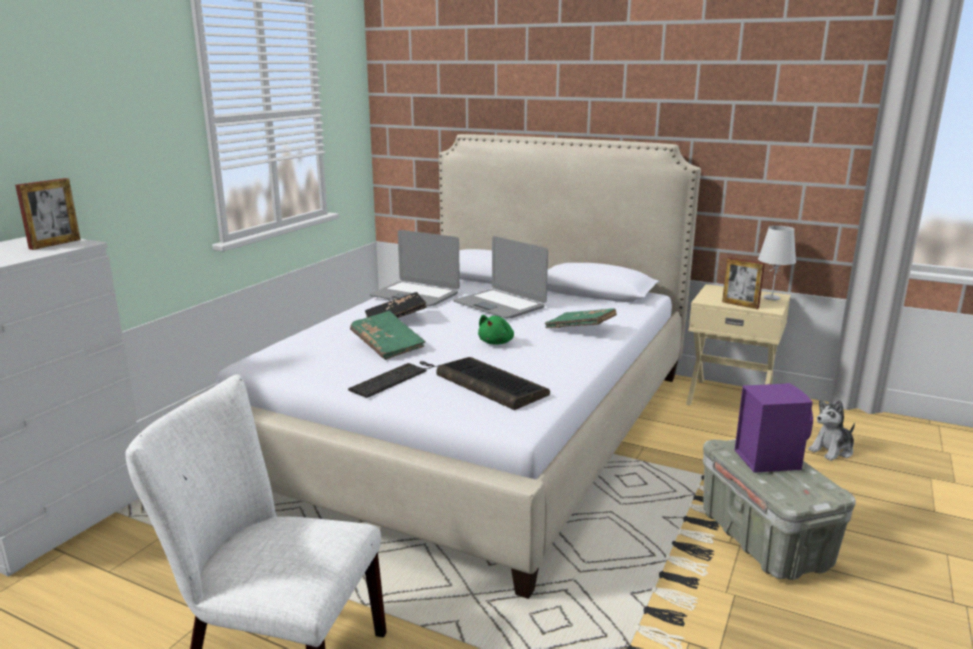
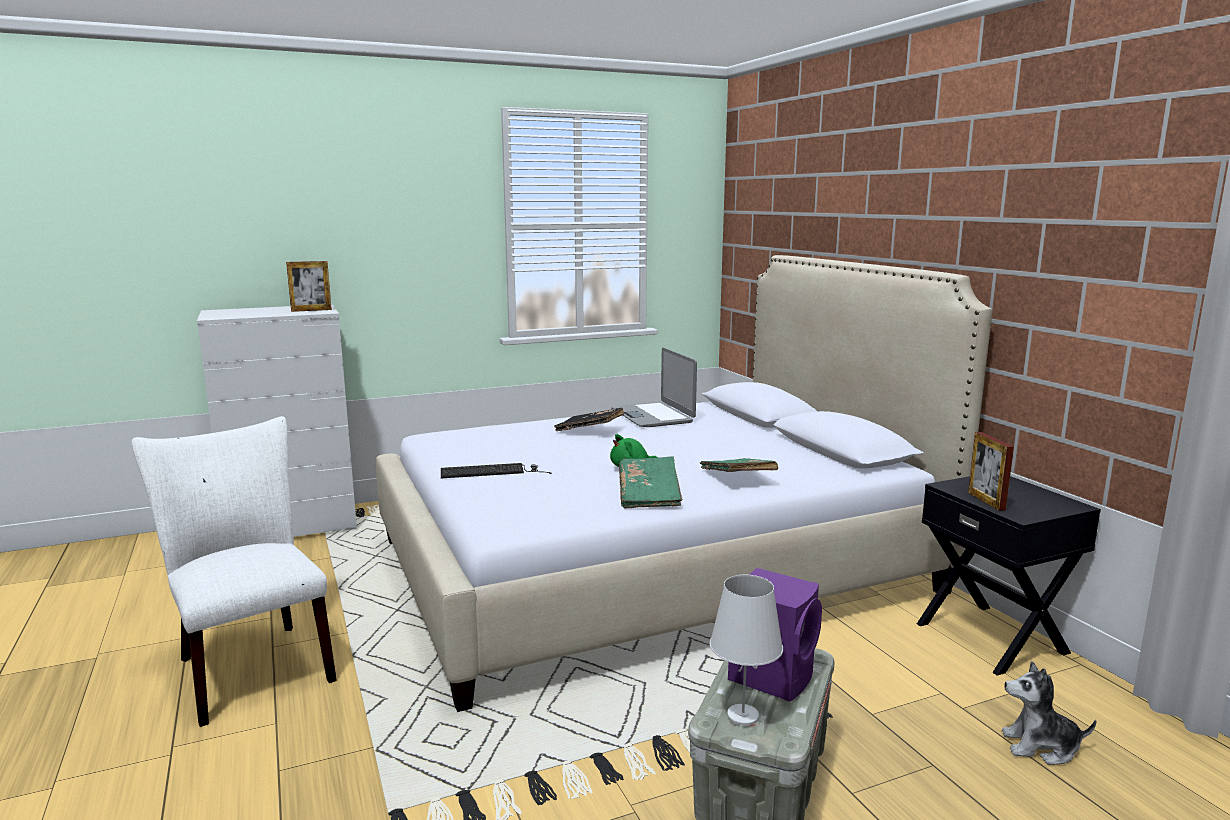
camera: 40 degrees right, 5 degrees down
(387, 346) = (538, 447): green book -> green book (649, 495)
(489, 384) = (546, 497): keyboard -> none
(500, 305) = (709, 440): laptop -> none
(730, 398) = (992, 637): beige nightstand -> black nightstand
(772, 298) = (1057, 505): white table lamp -> white table lamp (743, 715)

